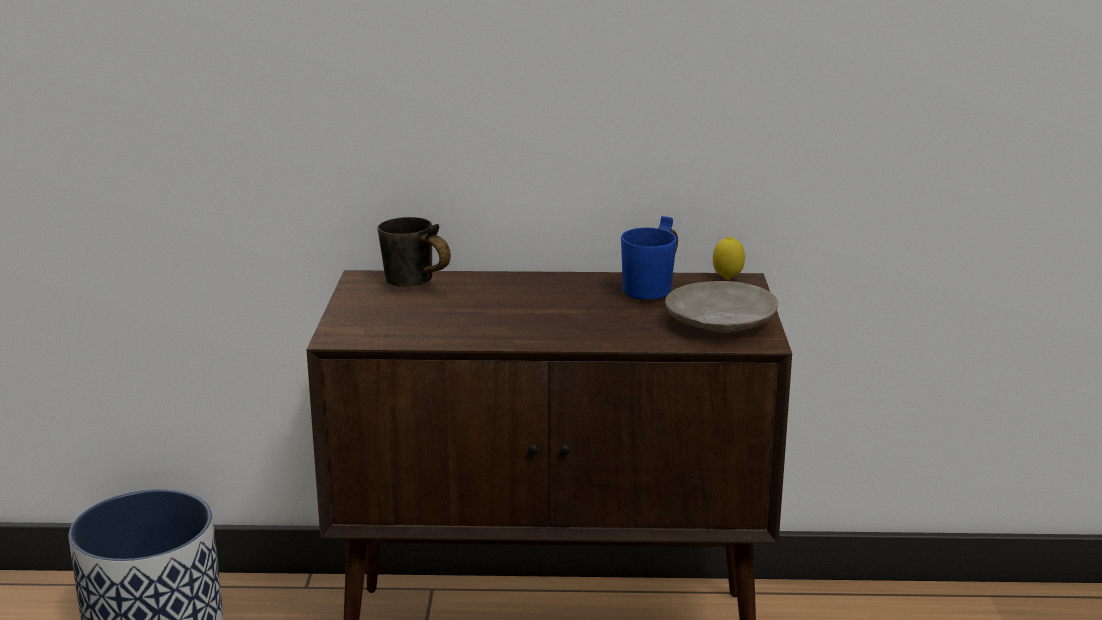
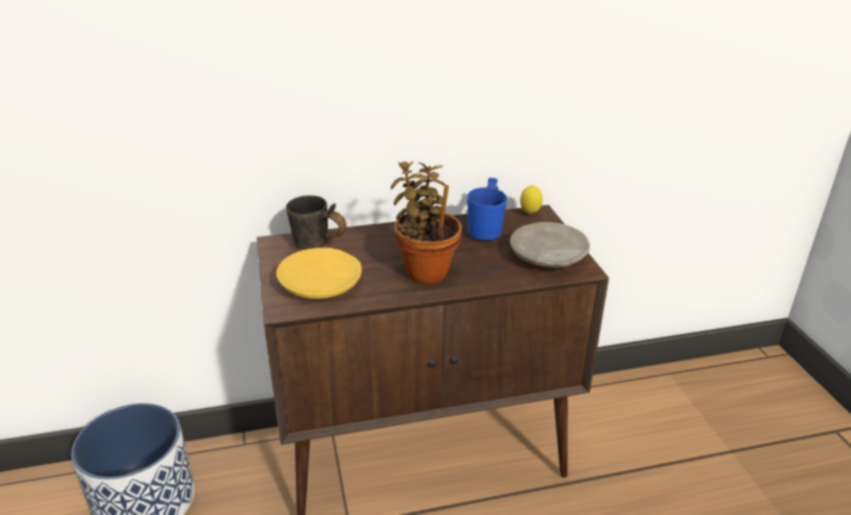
camera: 15 degrees left, 10 degrees up
(397, 321) = (321, 285): none -> yellow plate
(542, 321) = (425, 270): none -> potted plant

